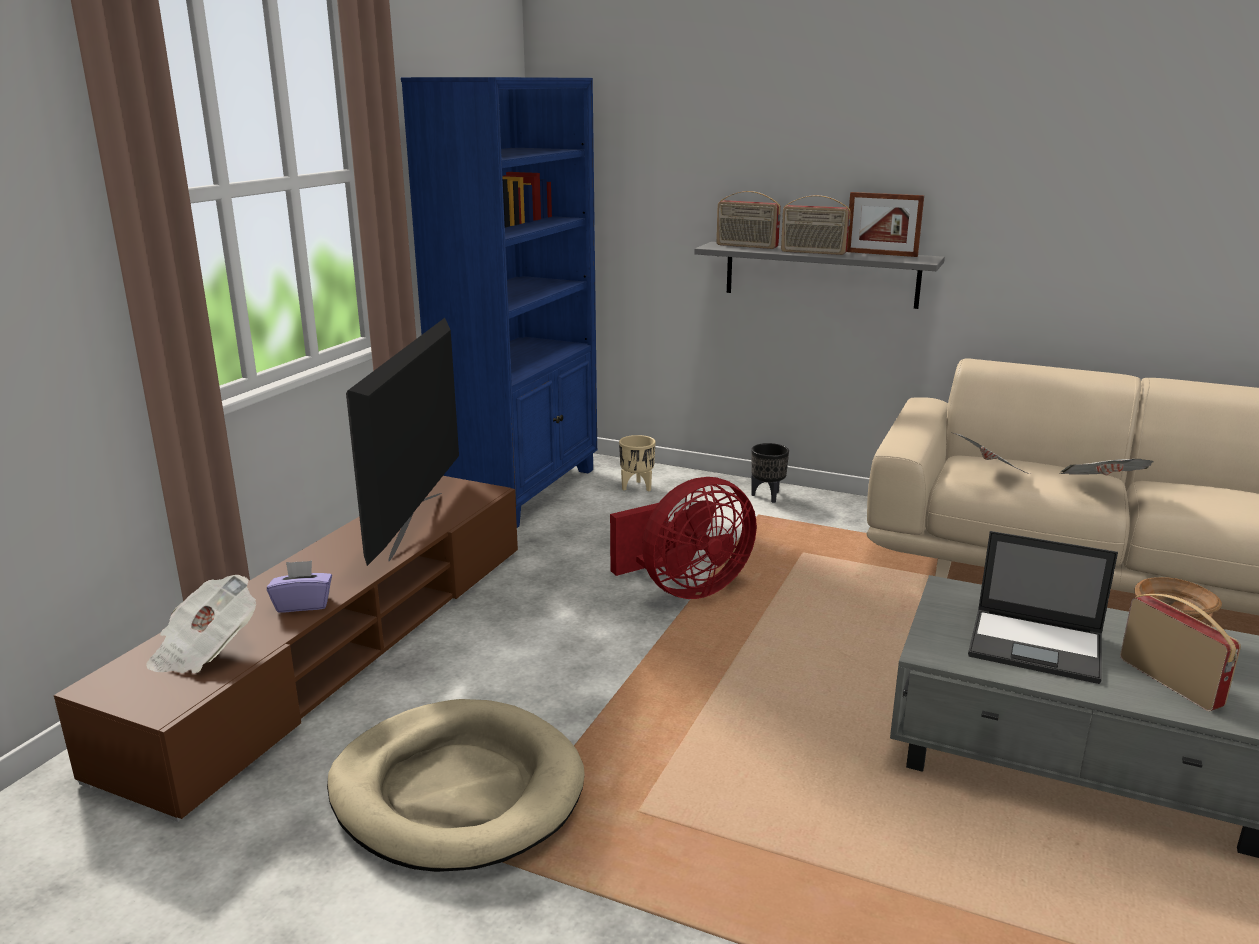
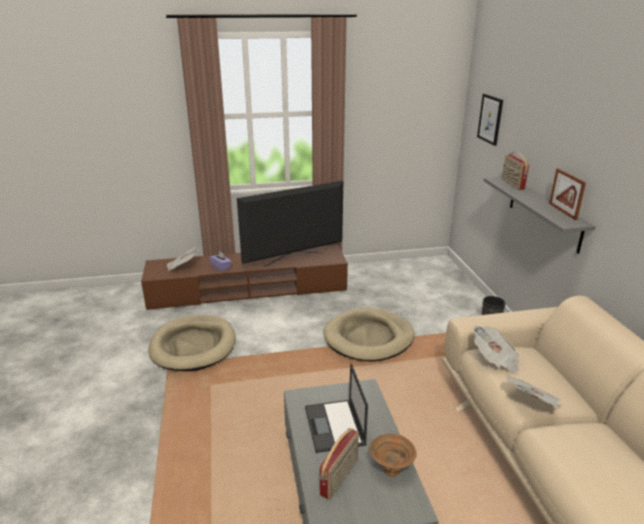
camera: 55 degrees right, 5 degrees up
(522, 491) = (398, 270): blue bookcase -> none
(625, 157) = (490, 119): none -> picture
(637, 487) = (443, 291): beige planter -> none
(685, 589) = (369, 338): red fan -> beige dog bed
(813, 252) = (528, 198): radio -> none

